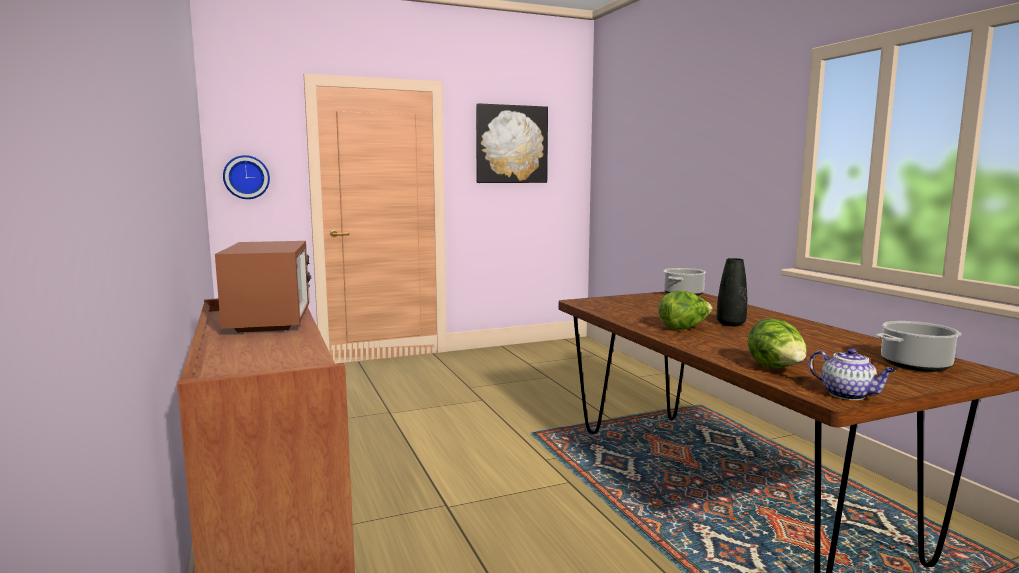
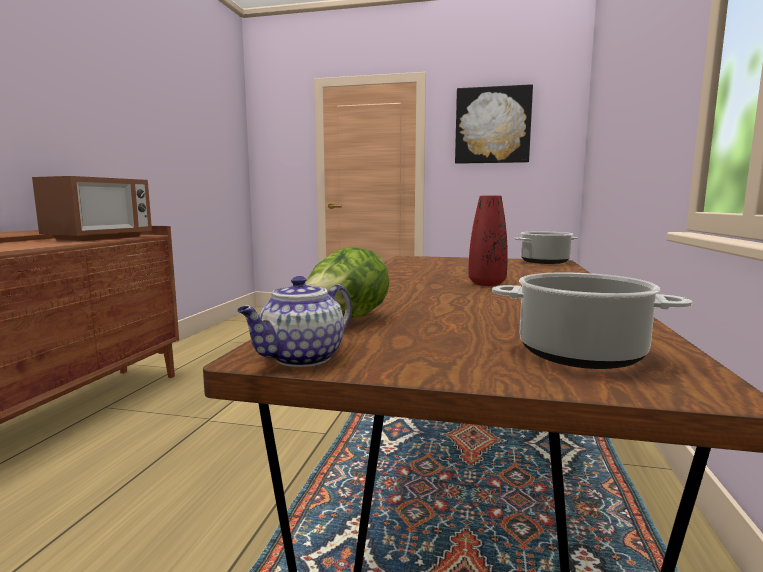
camera: 35 degrees right, 0 degrees up
(246, 177) = (273, 161): wall clock -> none
(684, 328) = (416, 280): lettuce -> none
(730, 324) = (487, 283): black vase -> red vase
(848, 395) = (301, 358): teapot -> teapot turned 45 degrees clockwise

